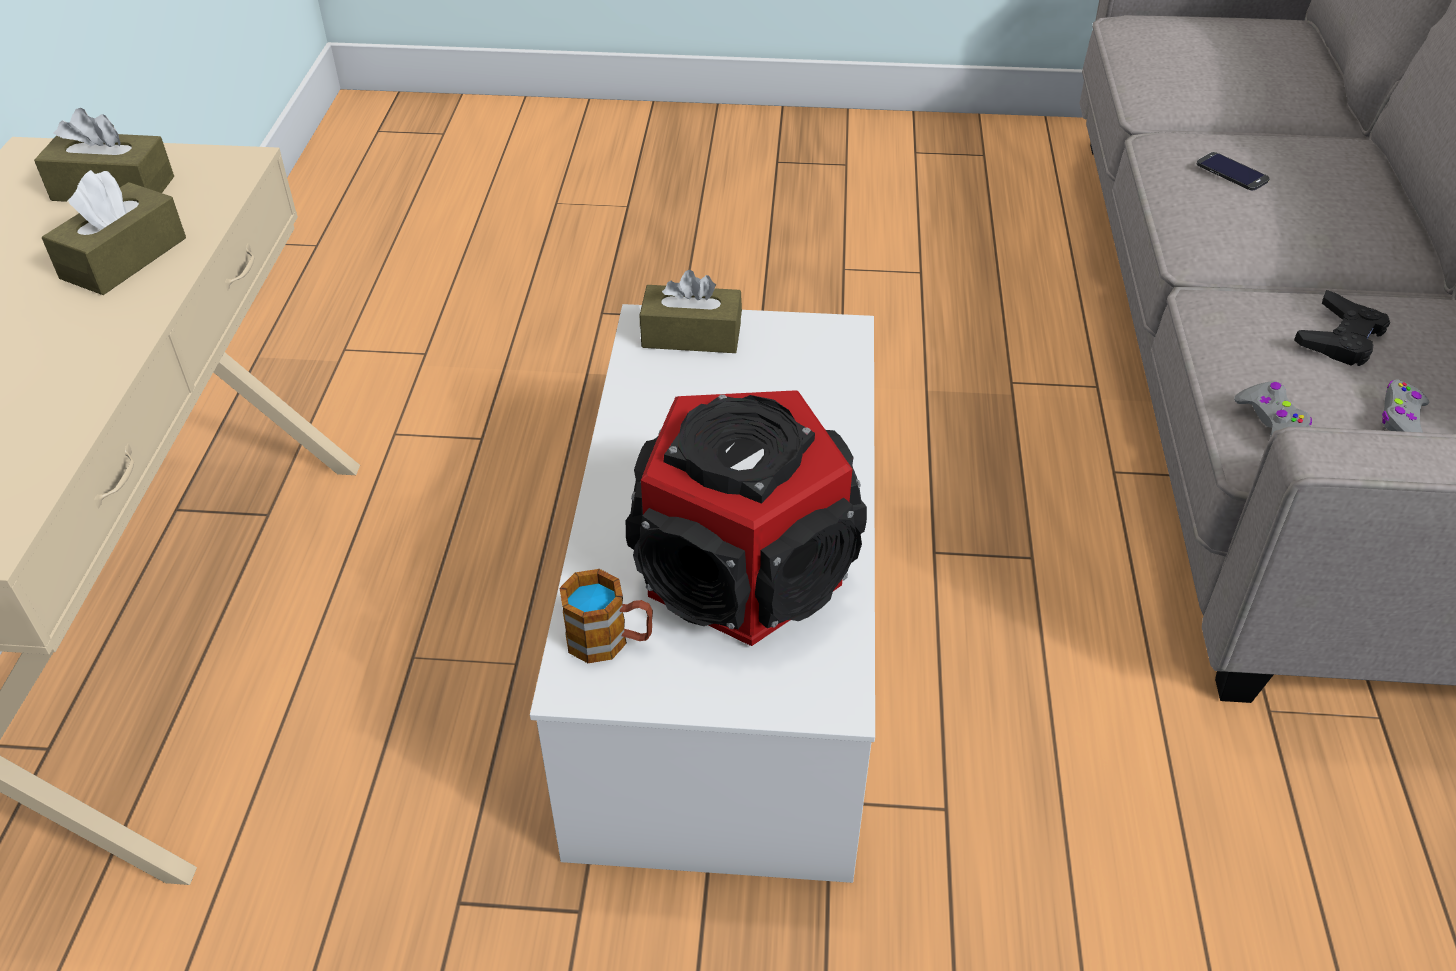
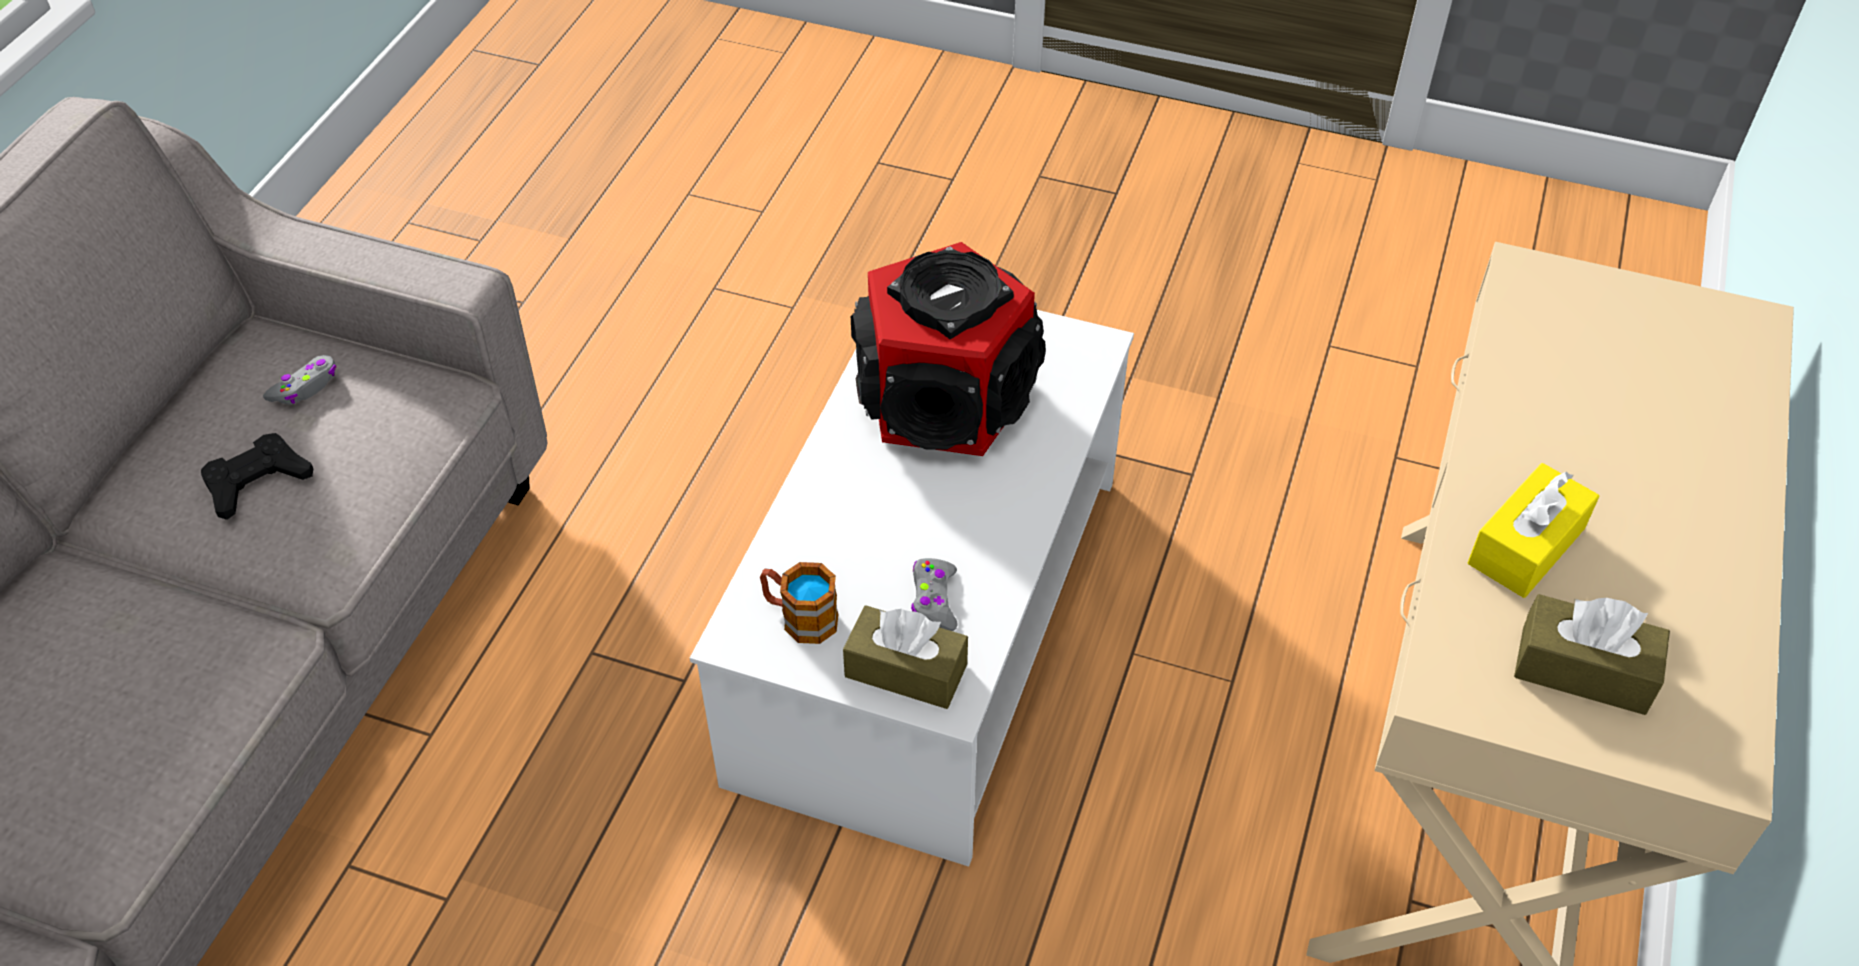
camera: 165 degrees left, 5 degrees up
(124, 258) = (1526, 546): brown tissue box -> yellow tissue box
(609, 640) = (1065, 369): mug -> mug (800, 617)
(1232, 172) = (91, 761): phone -> none
(1271, 421) = (415, 414): grey game controller -> grey game controller (934, 600)

